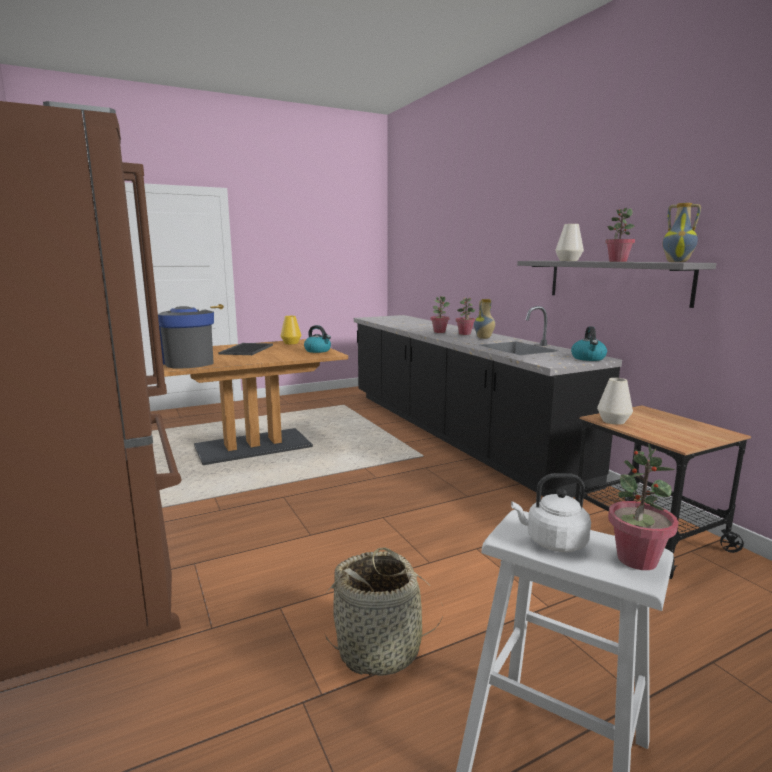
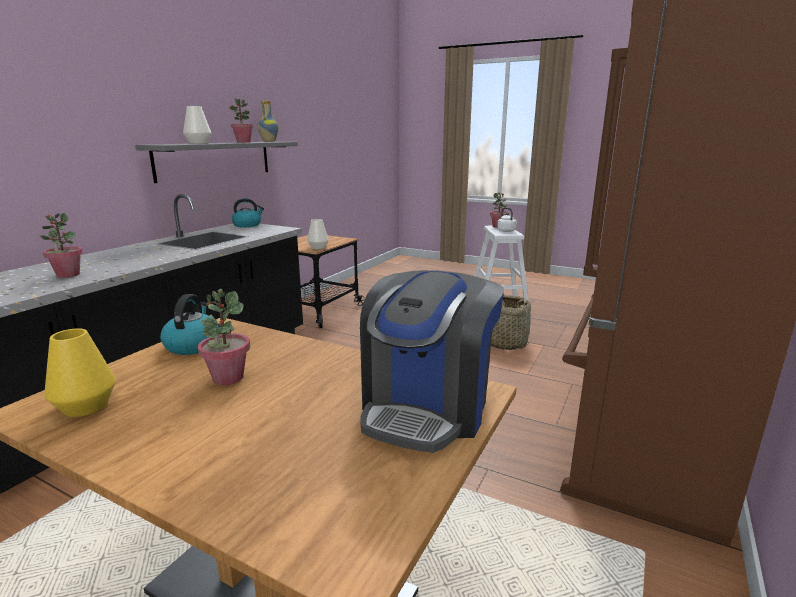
camera: 125 degrees left, 5 degrees up
(246, 349) = (221, 420): tray -> none
(464, 334) = (91, 263): potted plant -> potted plant (228, 378)
(484, 338) = (134, 253): vase -> none

